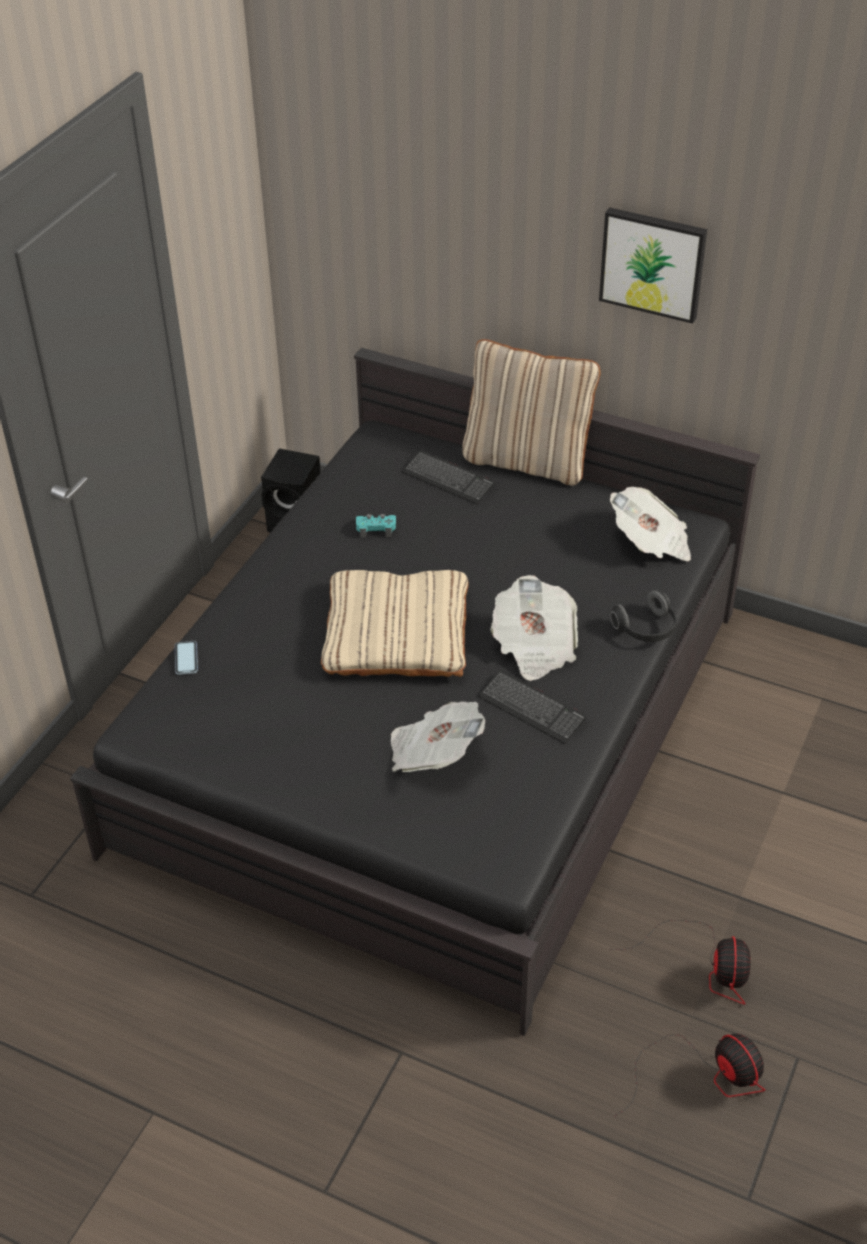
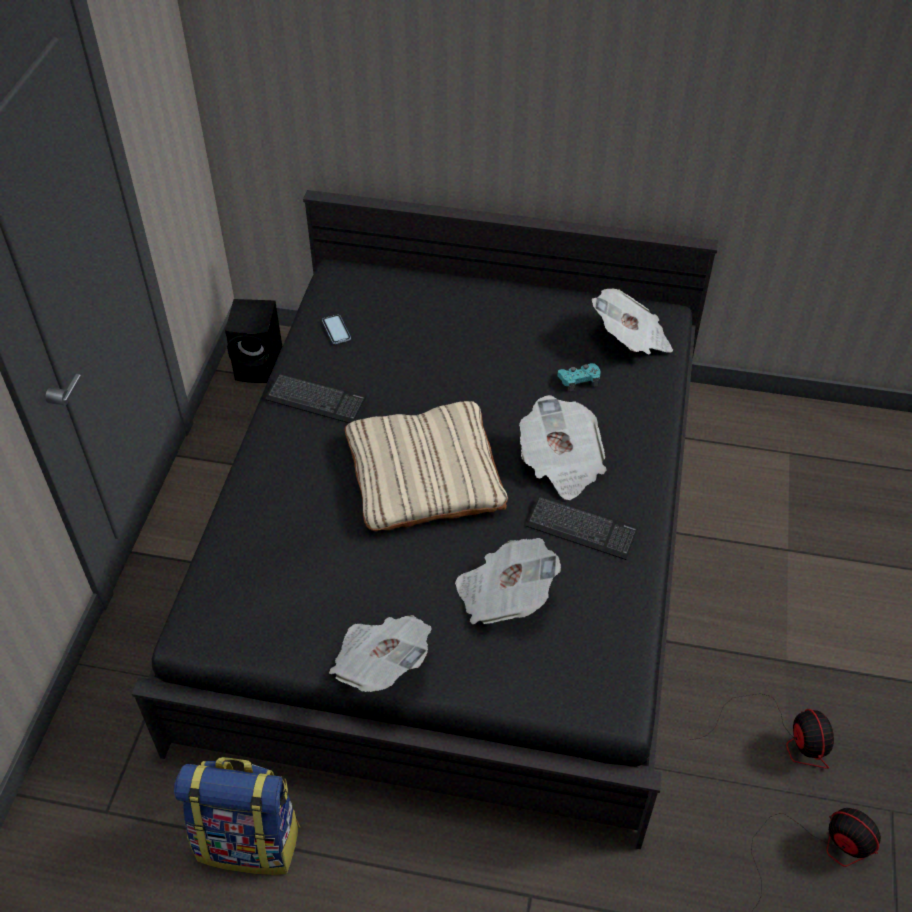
camera: 15 degrees left, 5 degrees up
(153, 947) = (250, 840): none -> backpack
(186, 659) = (222, 542): phone -> phone (336, 330)
(296, 790) = (380, 664): none -> newspaper
(376, 528) = (368, 369): turquoise game controller -> turquoise game controller (579, 379)
(448, 479) = (421, 307): keyboard -> keyboard (316, 400)
(527, 460) = (489, 277): beige pillow -> none
(646, 629) = (658, 427): headphones -> none
(653, 263) = (611, 68): picture -> none

